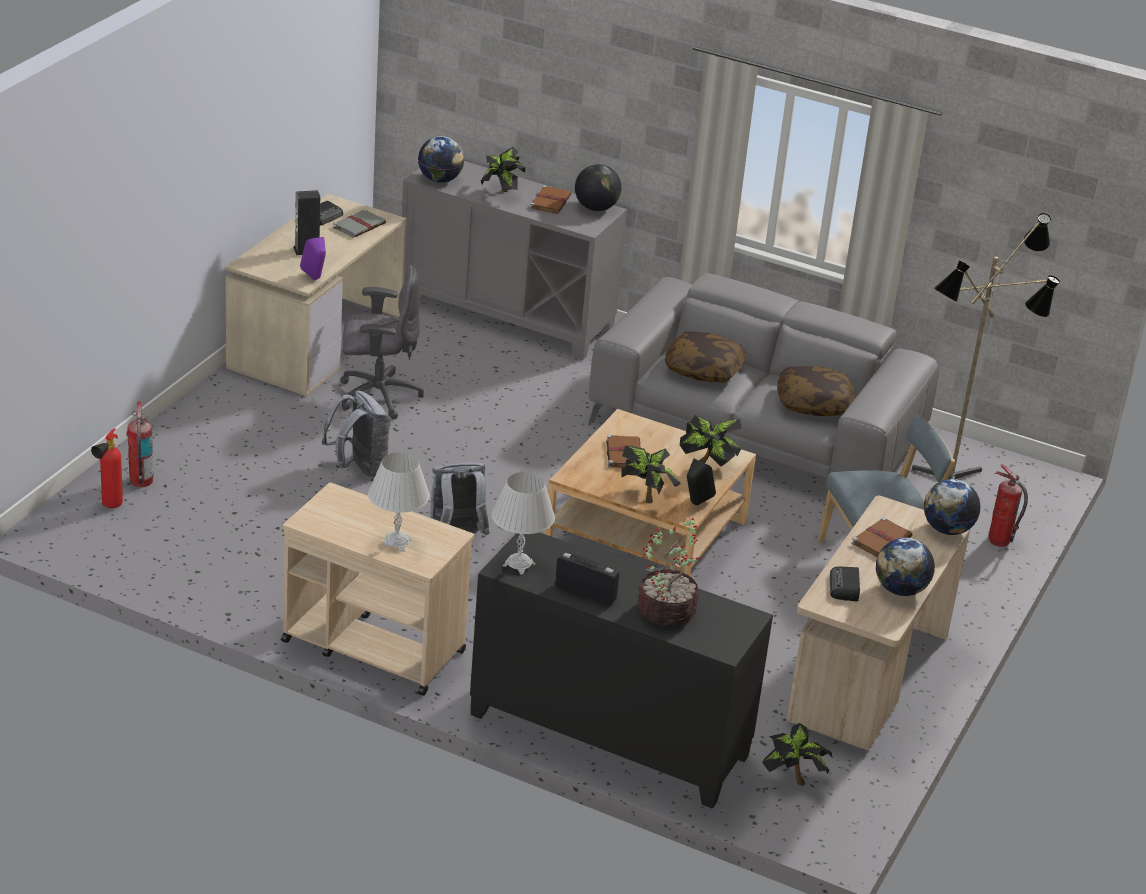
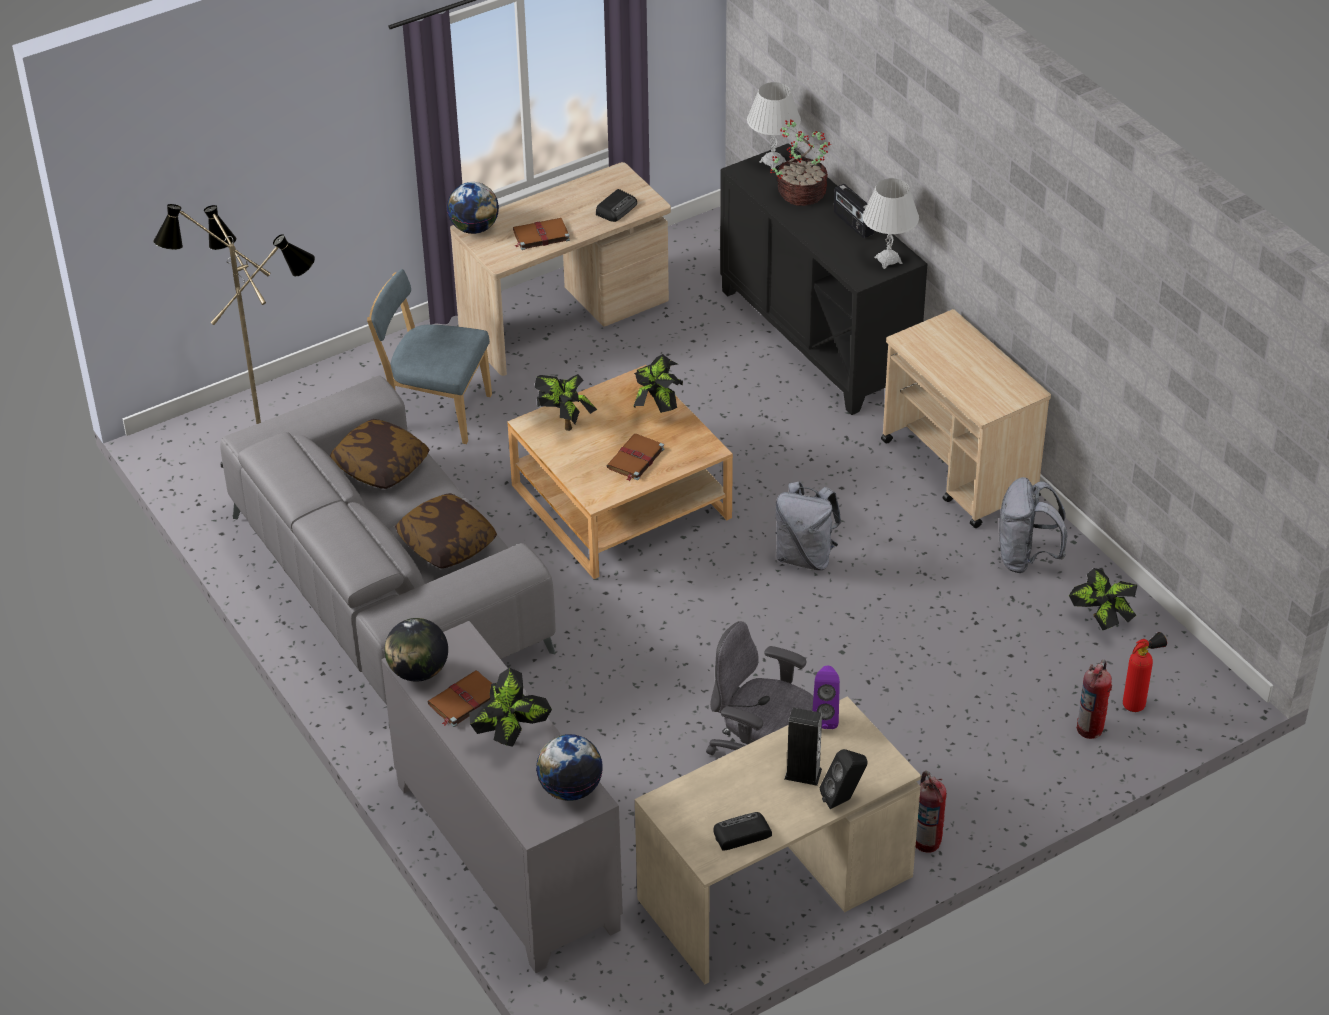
camera: 145 degrees left, 10 degrees up
(359, 468) = (847, 672): grey backpack -> grey backpack (1026, 558)
(360, 225) = (705, 801): grey book -> none
(396, 543) = (961, 347): white table lamp -> white table lamp (773, 162)
(696, 504) = (619, 387): black speaker -> black speaker (843, 799)
(793, 779) = (704, 266): potted plant -> potted plant (1101, 621)
(900, 590) = (575, 194): globe -> none
(999, 540) = (300, 393): fire extinguisher -> fire extinguisher (927, 841)

